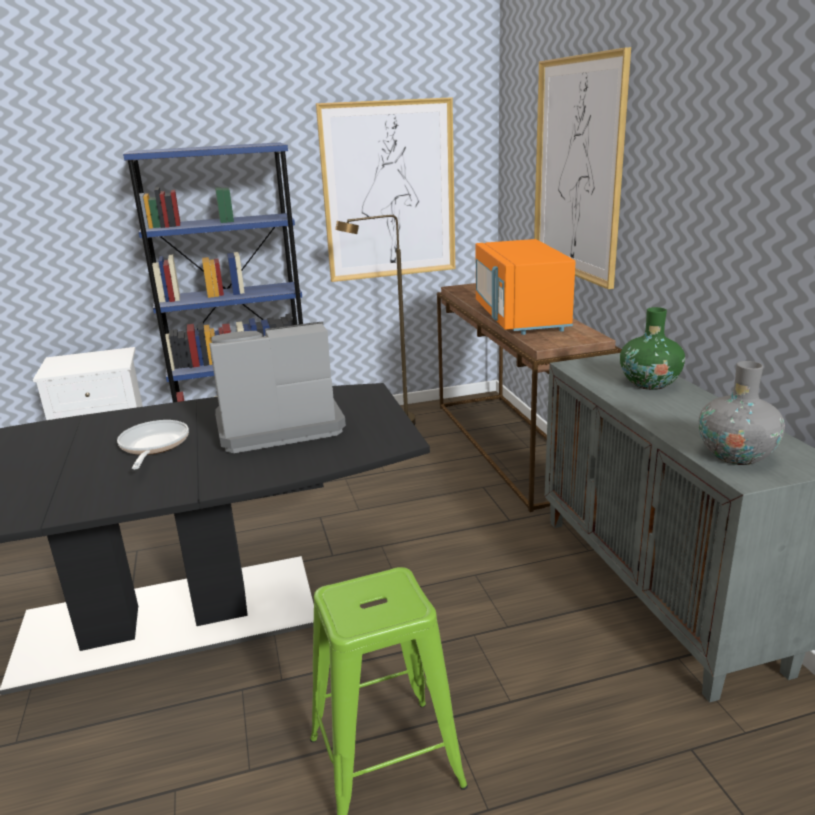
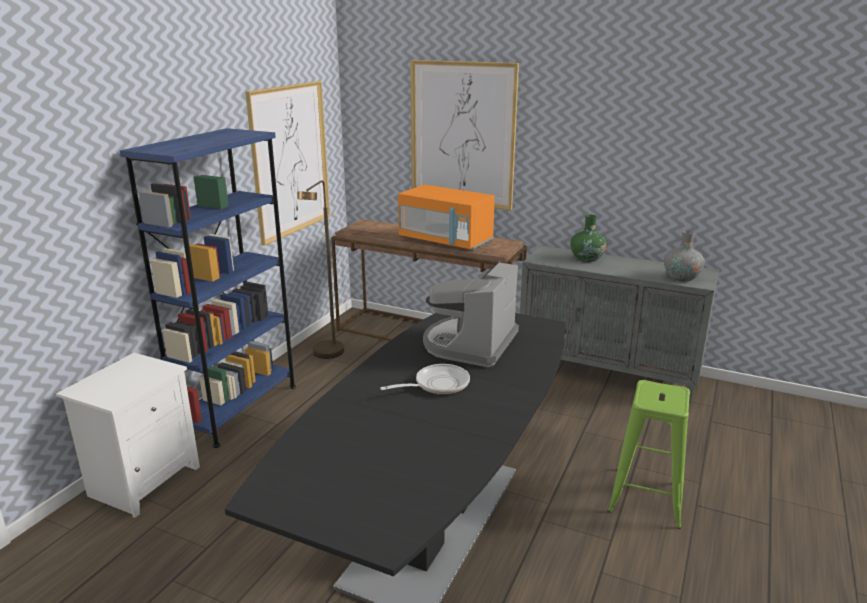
camera: 50 degrees left, 0 degrees up
(153, 446) = (437, 385): frying pan -> frying pan turned 120 degrees clockwise

